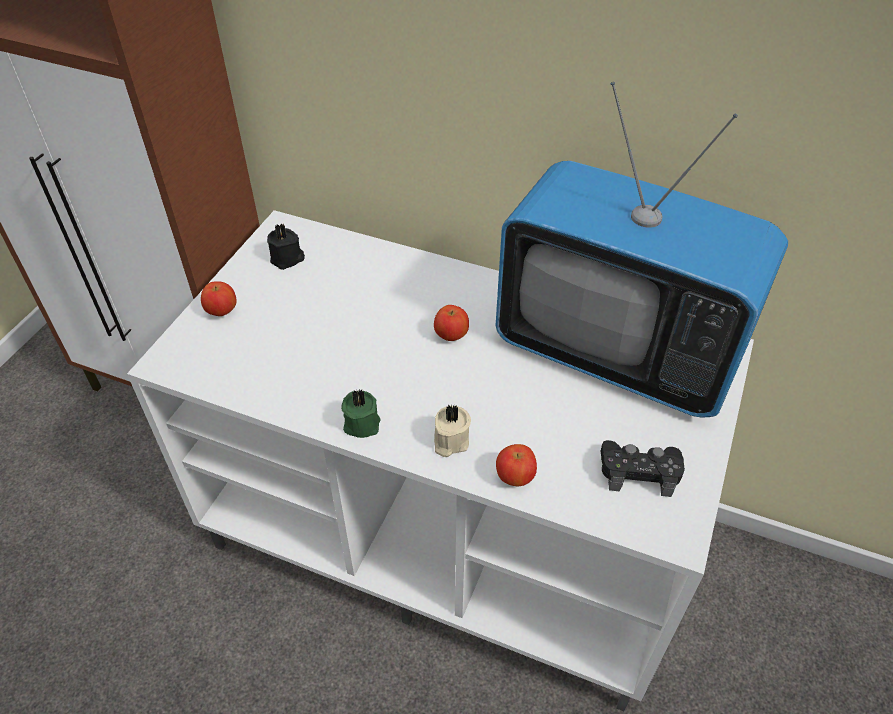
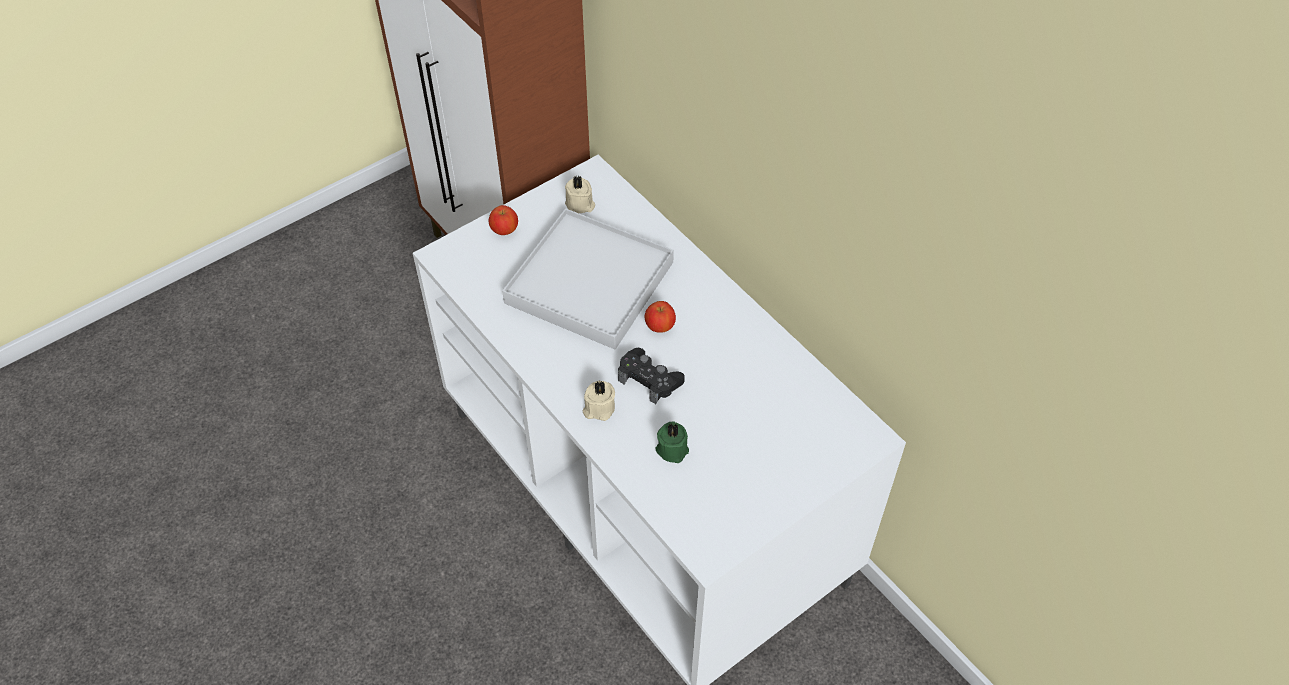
camera: 30 degrees right, 5 degrees up
(288, 259) = (580, 205): black candle -> beige candle
(349, 325) = (590, 283): none -> white tray
(361, 423) = (546, 365): green candle -> green candle (672, 448)
(515, 477) = (625, 456): apple -> none
(617, 352) = (780, 399): television -> none
(639, 472) = (719, 497): black game controller -> black game controller (649, 379)

